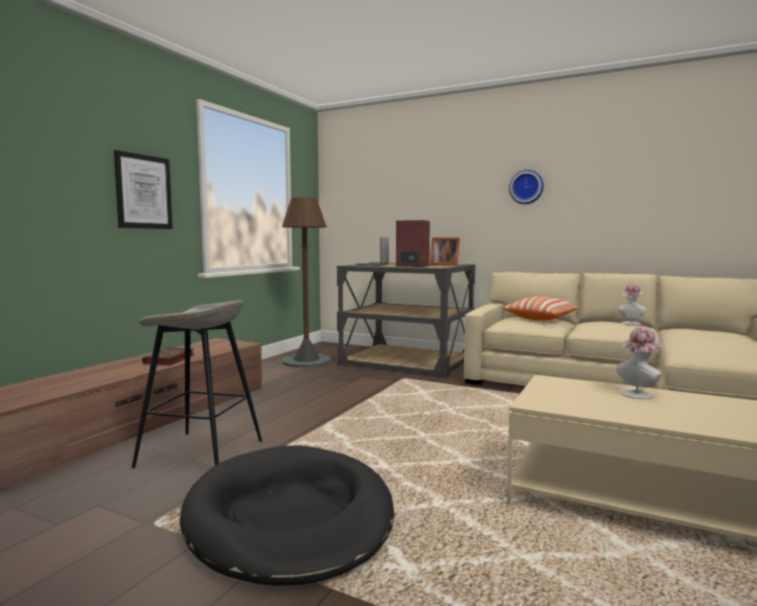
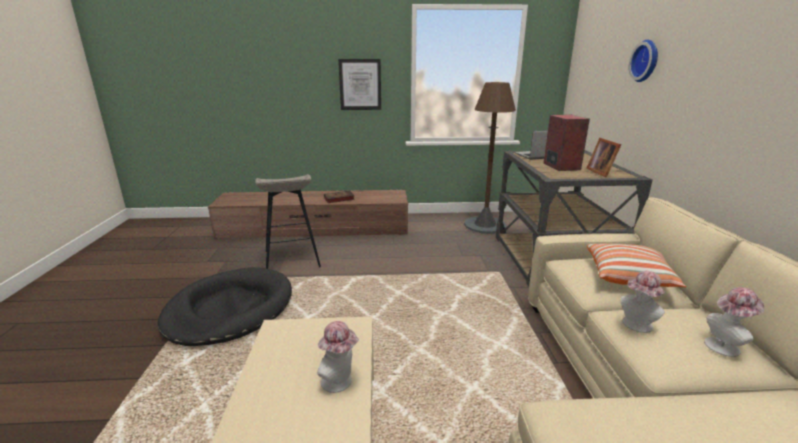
camera: 60 degrees right, 15 degrees up
(526, 187) = (739, 82): wall clock -> wall clock (646, 61)
(604, 327) = (636, 326): none -> hat

